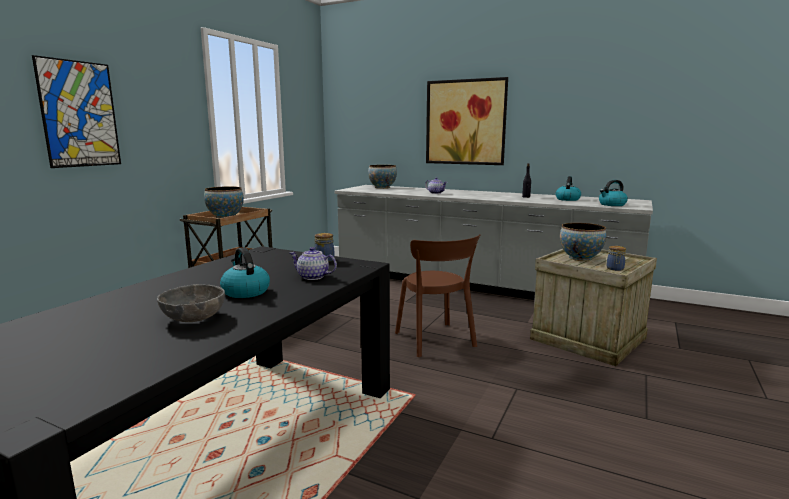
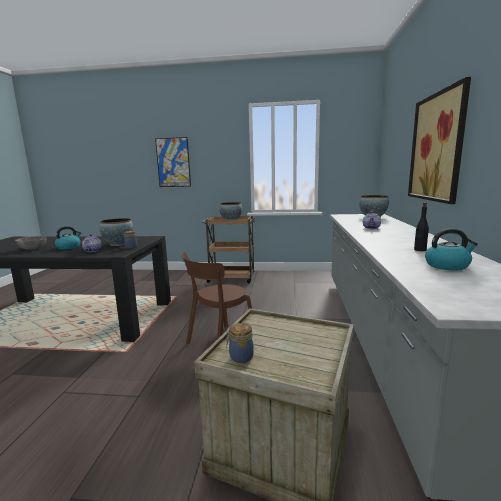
camera: 70 degrees right, 0 degrees up
(580, 258) = (283, 333): bowl -> bowl (118, 244)
(612, 204) = (443, 289): kettle -> none

